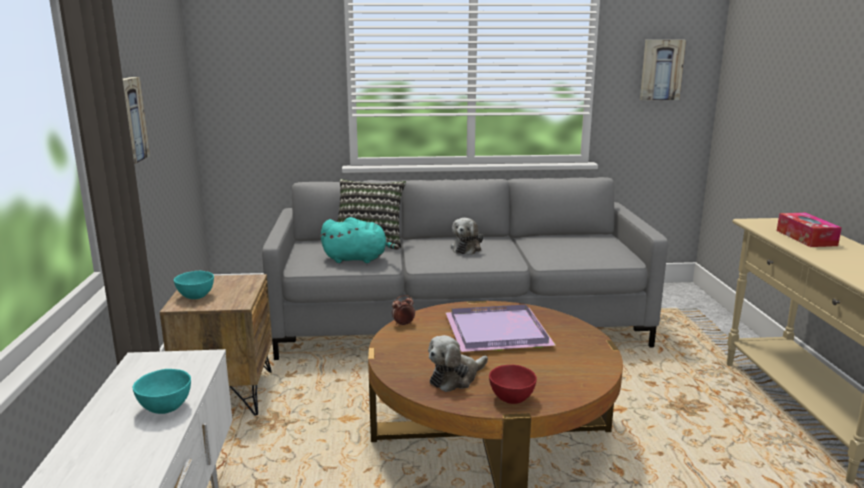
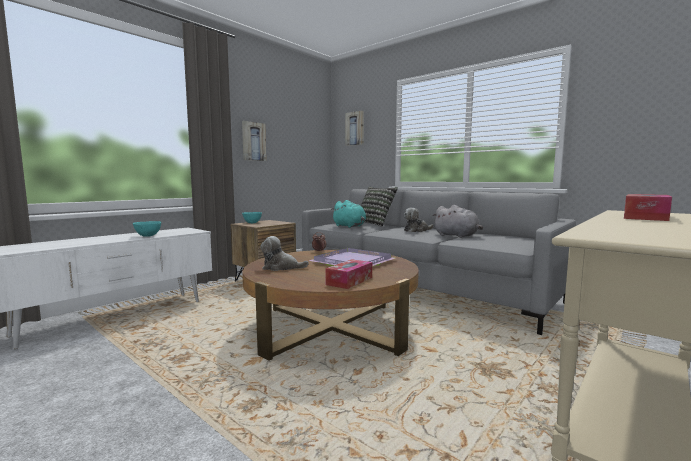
camera: 45 degrees right, 10 degrees down
(511, 398) = (280, 278): red bowl -> none
(527, 248) = (457, 236): none -> grey plush toy
(579, 368) = (349, 281): none -> tissue box
(661, 70) = (636, 105): picture -> picture (355, 128)

